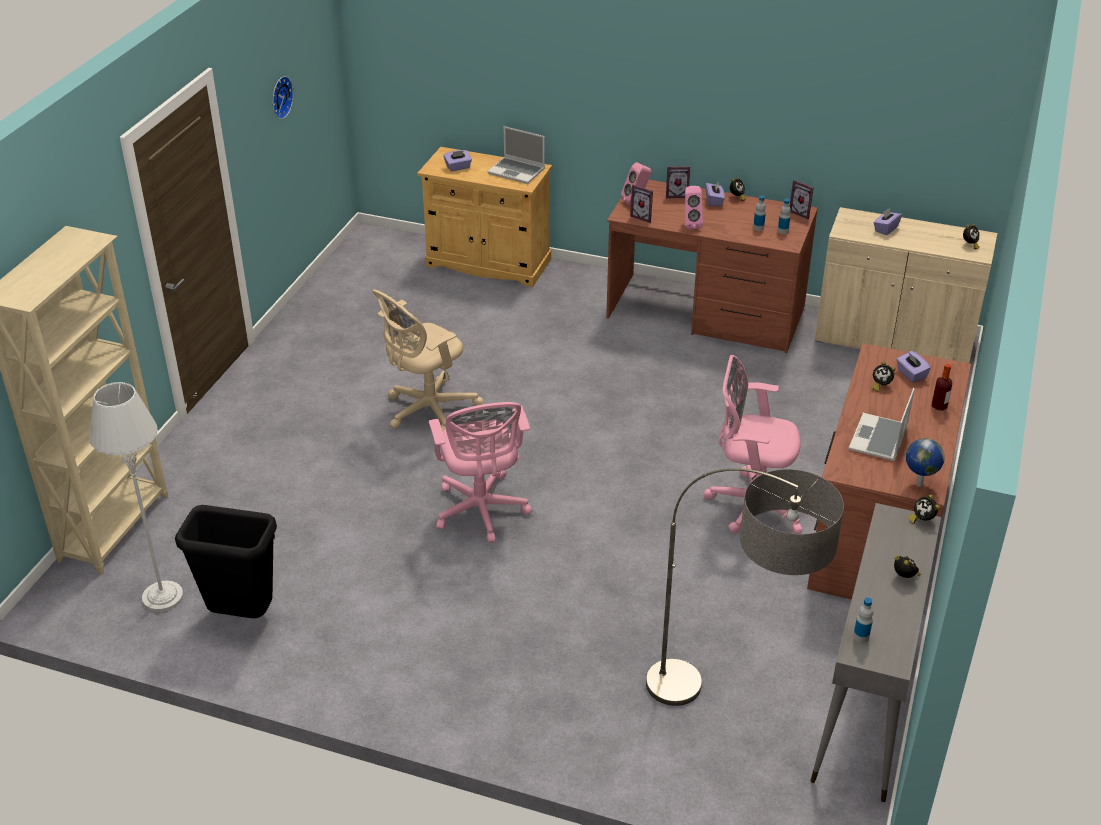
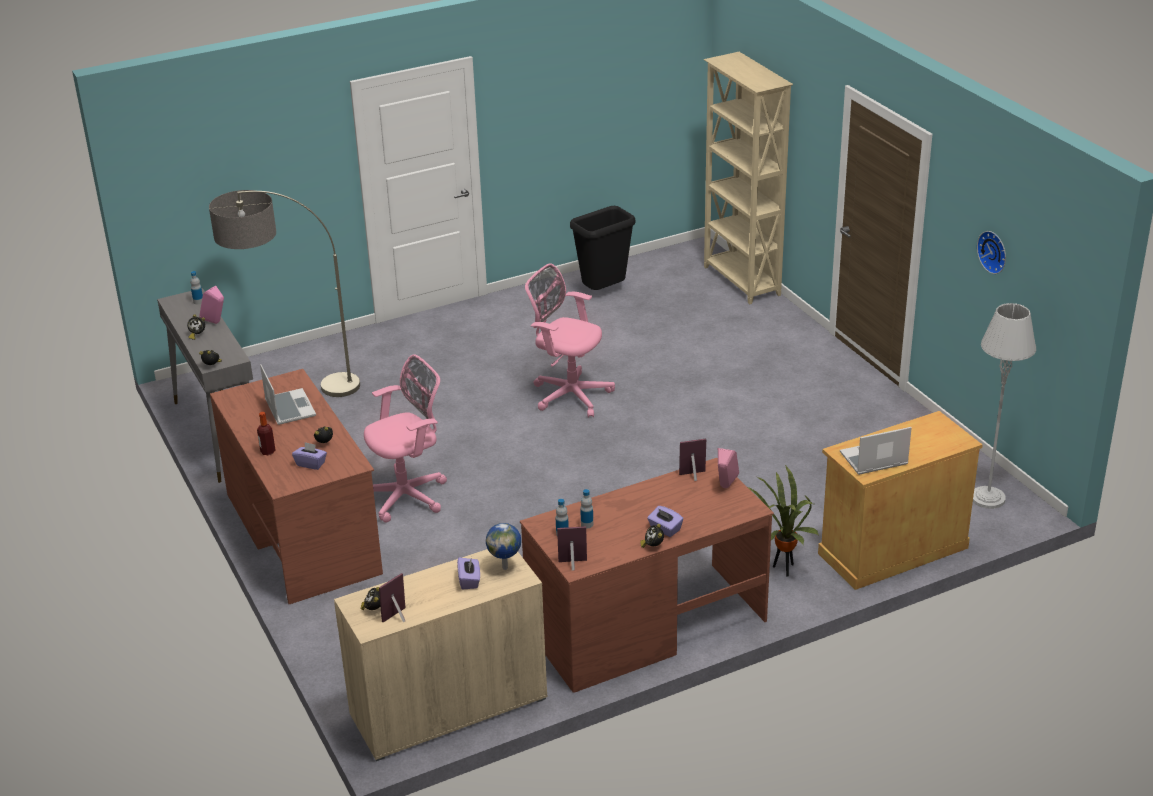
camera: 135 degrees right, 5 degrees down
(162, 597) = (655, 277): grey floor lamp -> grey floor lamp (987, 498)
(427, 410) = (707, 422): beige office chair -> none
(458, 167) = (922, 433): purple tissue box -> none
(570, 291) = (784, 570): none -> potted plant
(676, 195) = (706, 516): picture frame -> picture frame (398, 618)
(690, 224) = (646, 492): pink speaker -> pink speaker (216, 323)
(918, 484) = (236, 395): globe -> globe (505, 567)

